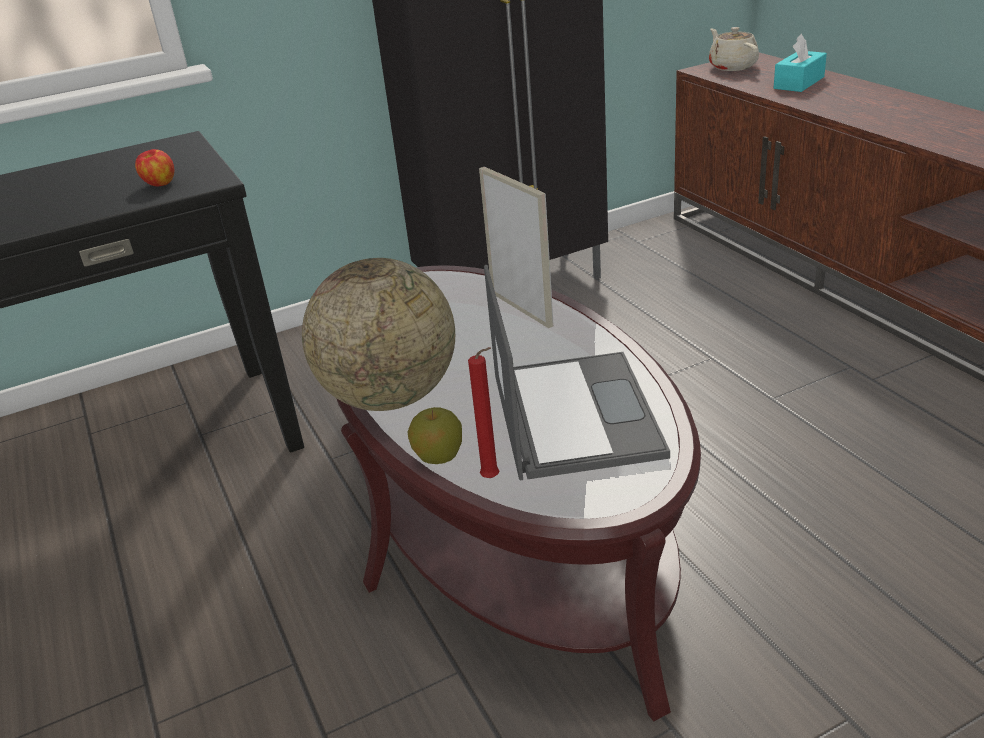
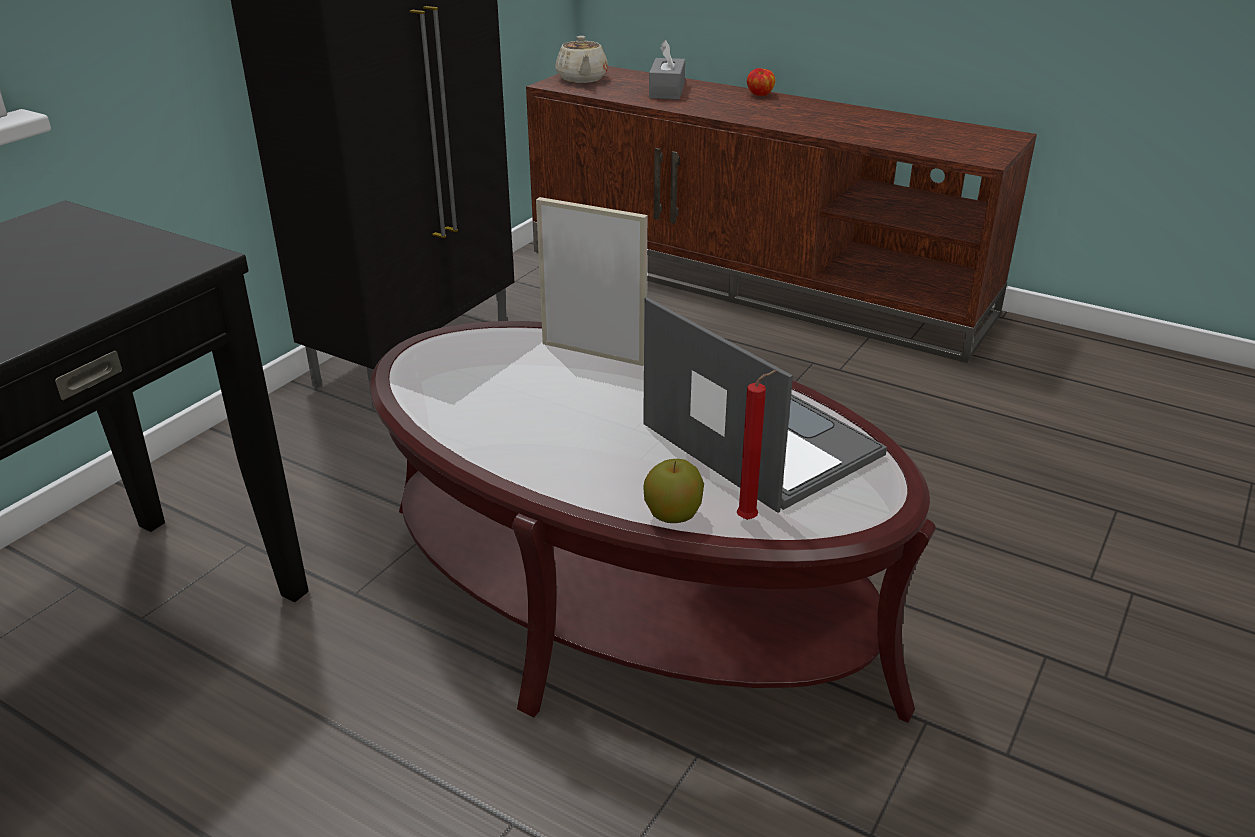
camera: 35 degrees left, 0 degrees up
(159, 184) = (115, 272): apple -> apple (760, 95)
(390, 397) = (552, 472): globe -> none
(732, 66) = (582, 79): beige teapot -> beige teapot turned 135 degrees counterclockwise
(799, 83) = (667, 91): turquoise tissue box -> grey tissue box

